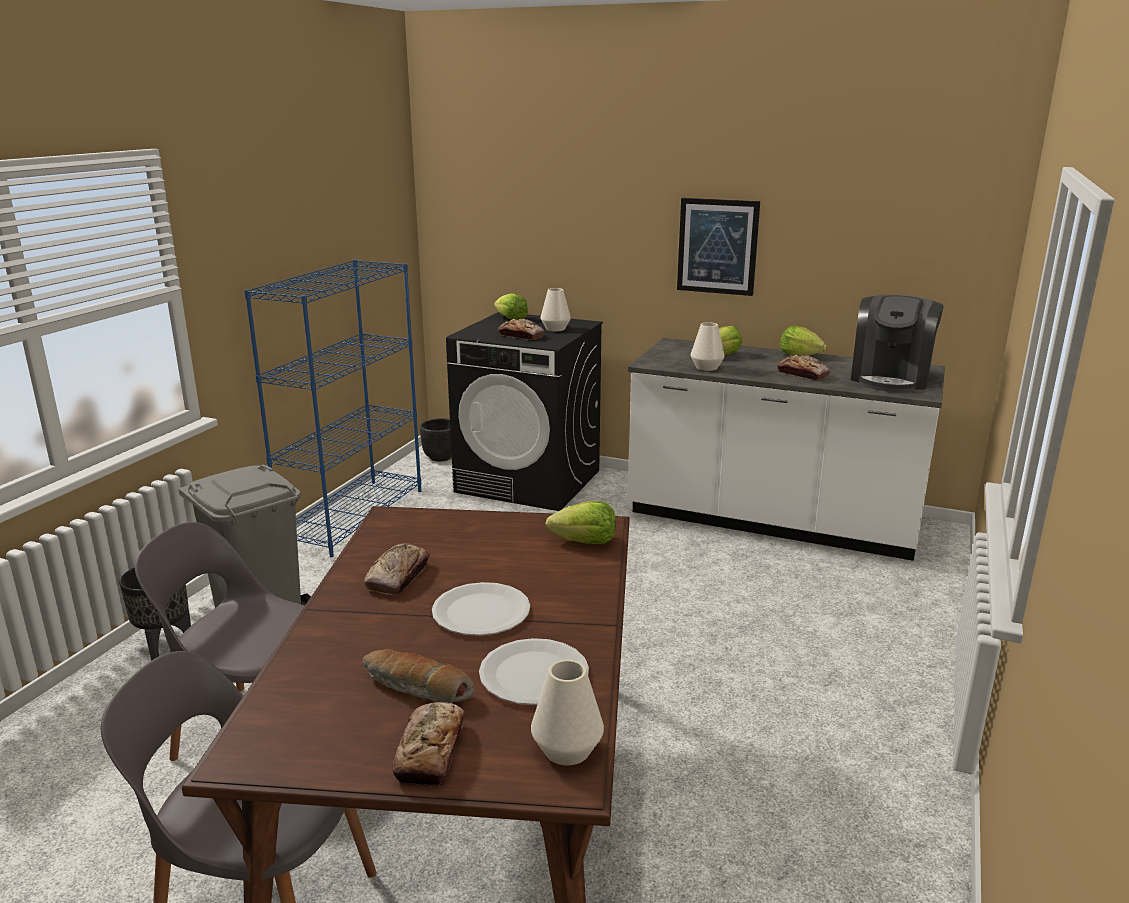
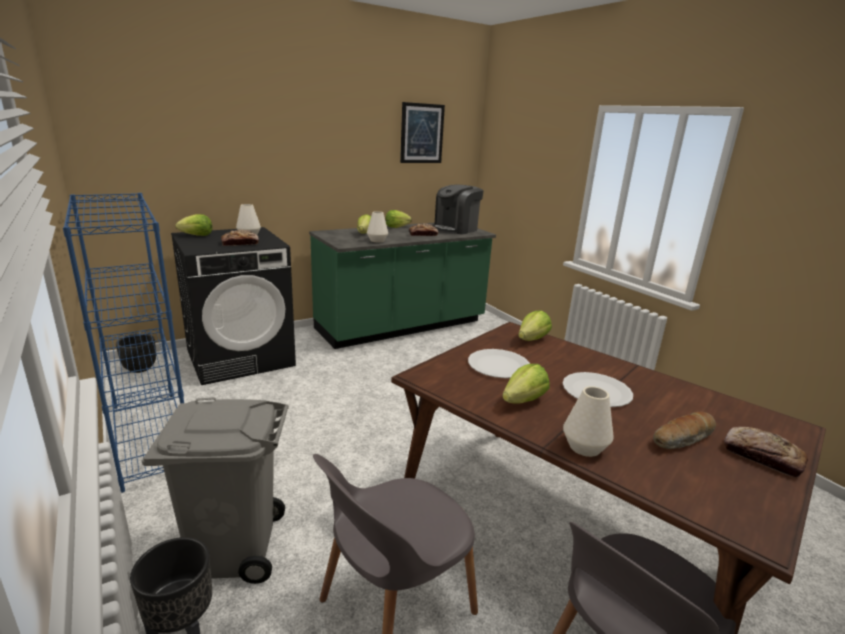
camera: 55 degrees left, 0 degrees up
(398, 576) = (523, 400): bread -> lettuce
(533, 674) = (682, 401): white plate -> white plate (498, 365)
(567, 749) = (765, 418): white vase -> white vase (584, 447)
(717, 246) = (336, 165): picture -> picture (421, 133)
(772, 520) = (401, 326): white counter -> green counter
(890, 378) = (456, 229): coffee machine -> coffee machine turned 75 degrees clockwise

